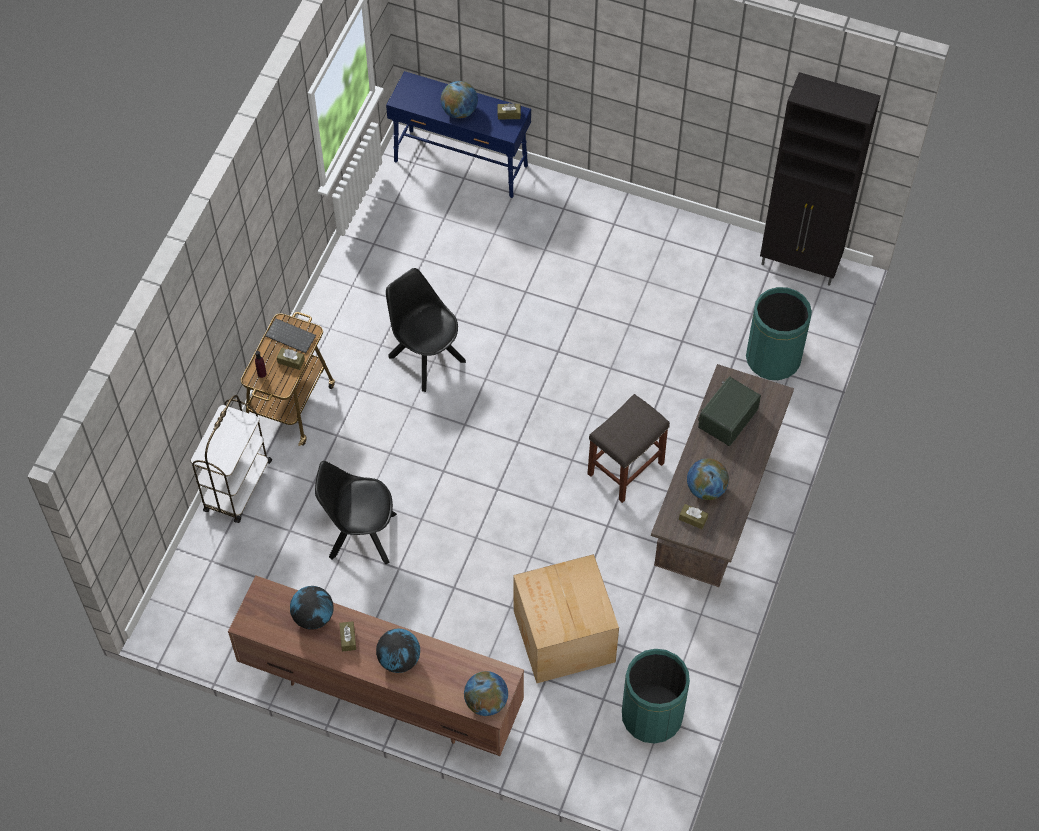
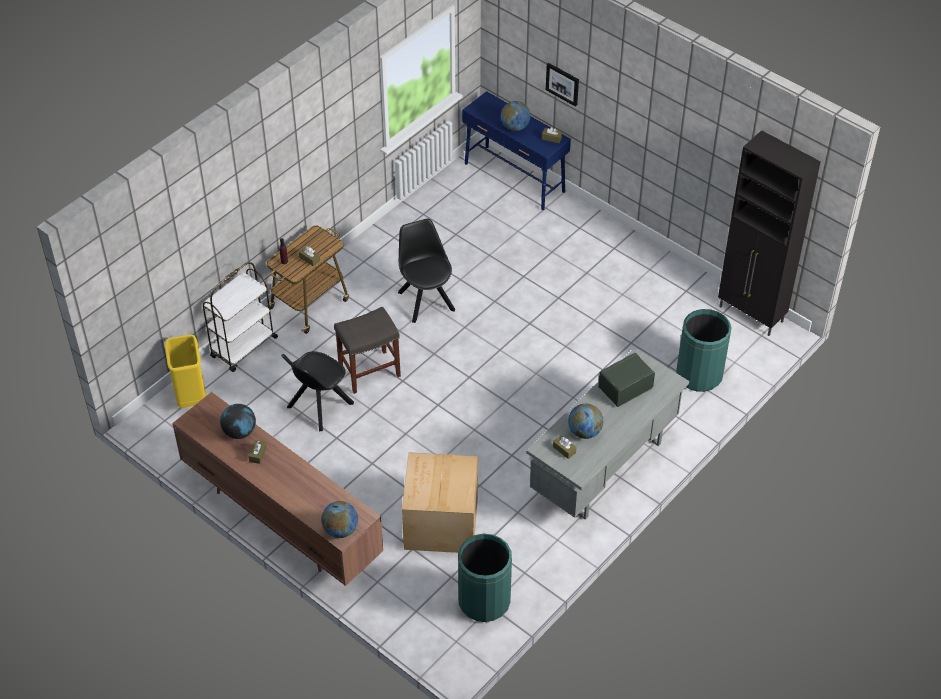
camera: 20 degrees right, 10 degrees down
(204, 572) = (191, 398): none -> yellow trash can
(291, 336) = (318, 242): keyboard -> none
(360, 535) = (318, 406): black chair -> black chair turned 75 degrees counterclockwise
(399, 659) = (289, 480): globe -> none
(514, 51) = (562, 84): none -> picture
(626, 468) = (545, 418): grey stool -> grey stool (370, 371)
(715, 509) = (603, 468): brown desk -> grey desk

